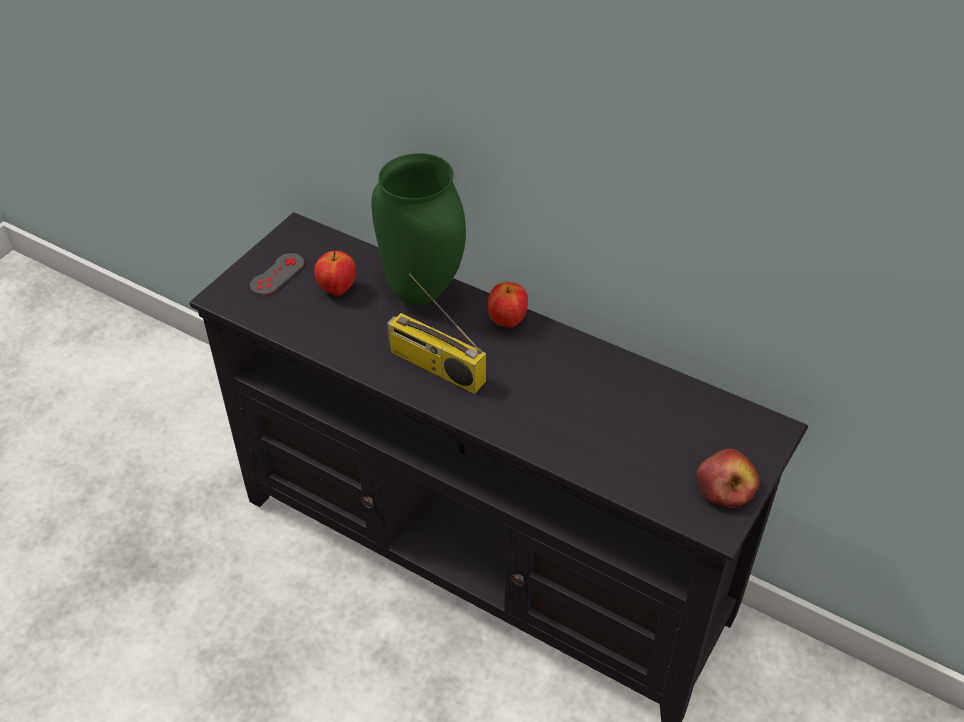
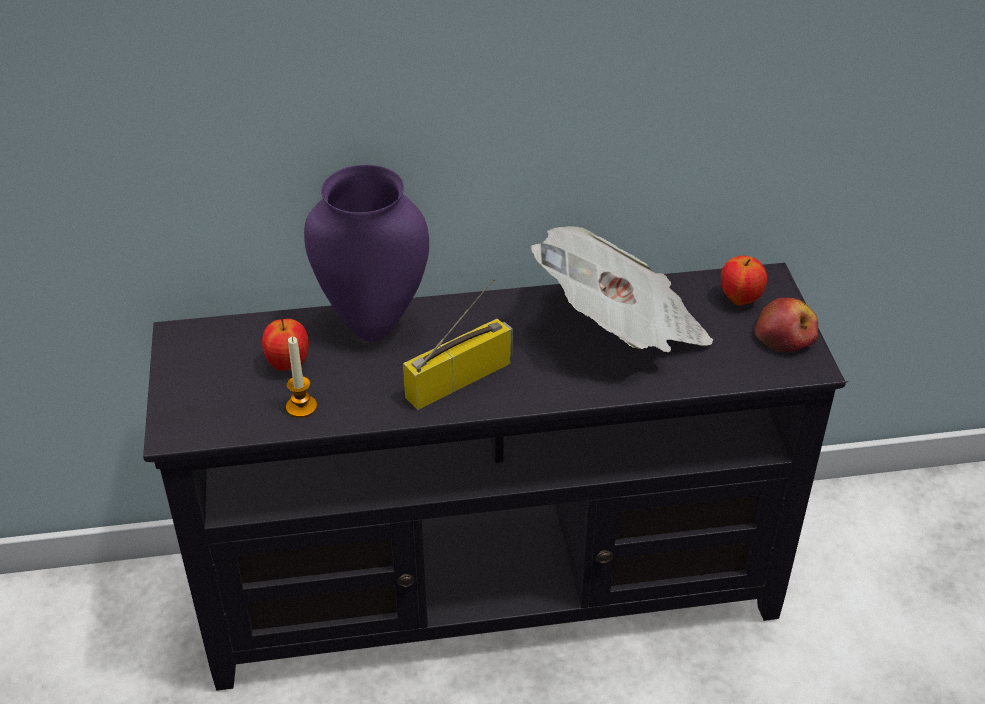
camera: 40 degrees left, 5 degrees down
(277, 274) = (209, 383): grey game controller -> none
(311, 325) = (301, 407): none -> candle
(424, 293) = (374, 325): green vase -> purple vase
(434, 367) = (459, 378): radio -> radio turned 150 degrees clockwise
(507, 321) = (476, 309): apple -> apple (740, 300)
(597, 400) = (621, 329): none -> newspaper

